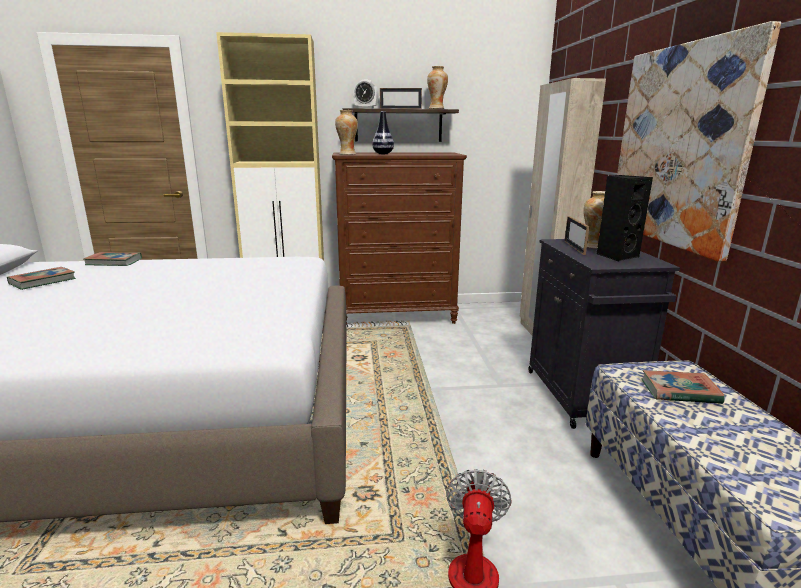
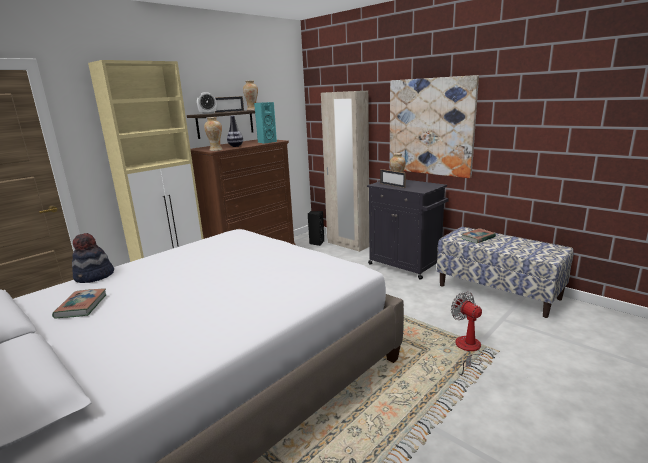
camera: 40 degrees left, 0 degrees up
(114, 262) = (94, 277): book -> hat
(433, 154) = (266, 142): none -> turquoise speaker
(616, 256) = (416, 185): black speaker -> black speaker (316, 243)

